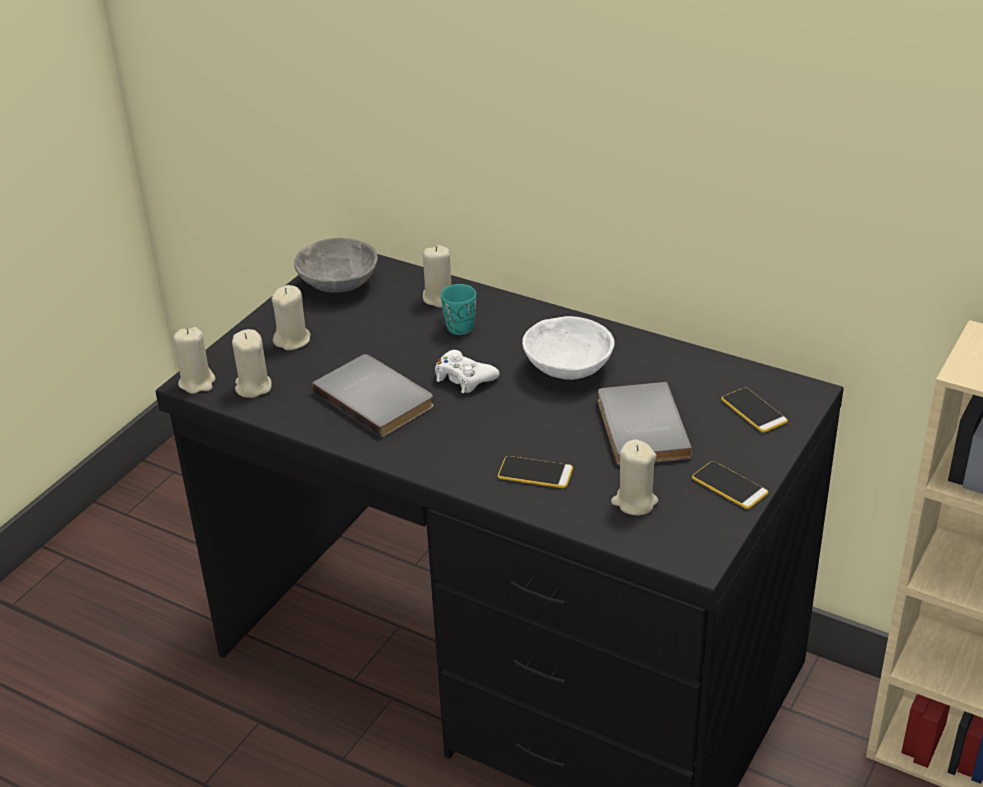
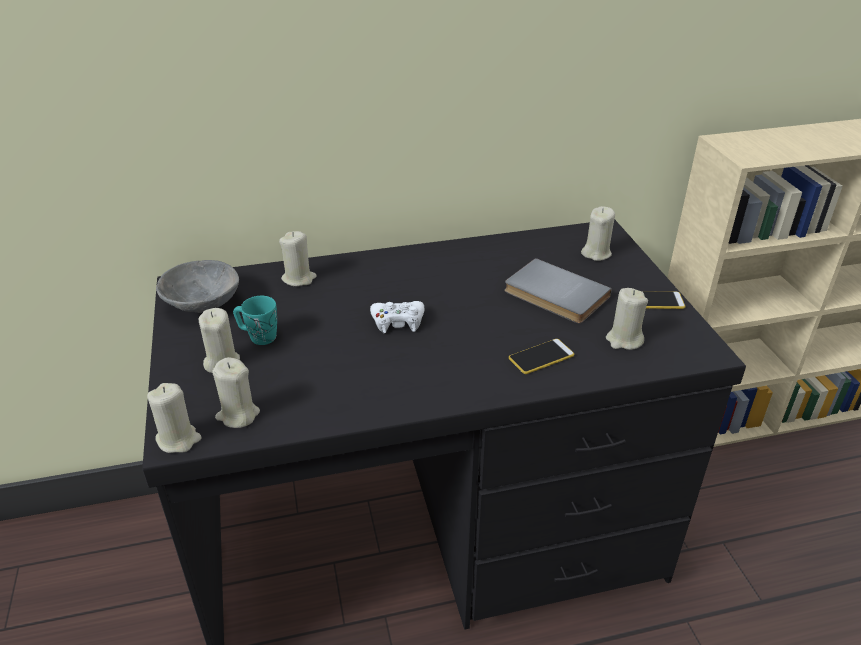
camera: 45 degrees left, 0 degrees up
(376, 397) = (354, 368): grey book -> none
(457, 325) = (339, 290): turquoise mug -> turquoise mug (258, 336)
(566, 368) = (455, 282): white bowl -> none
(754, 411) = (596, 253): phone -> beige candle

